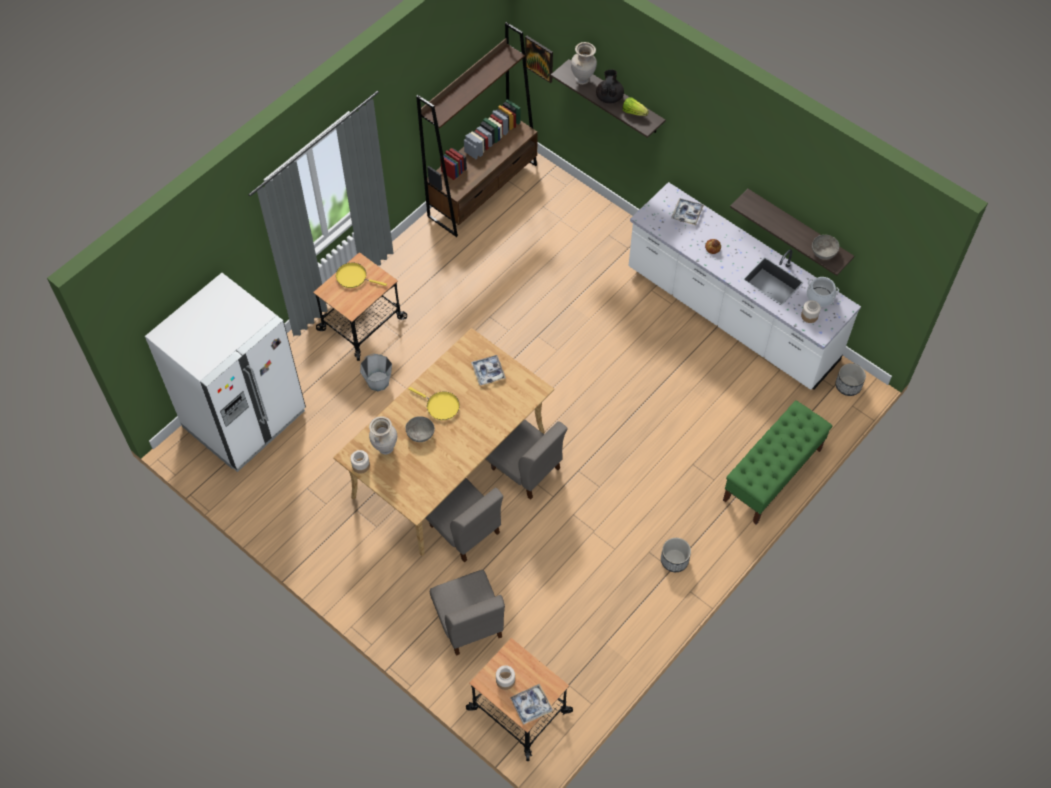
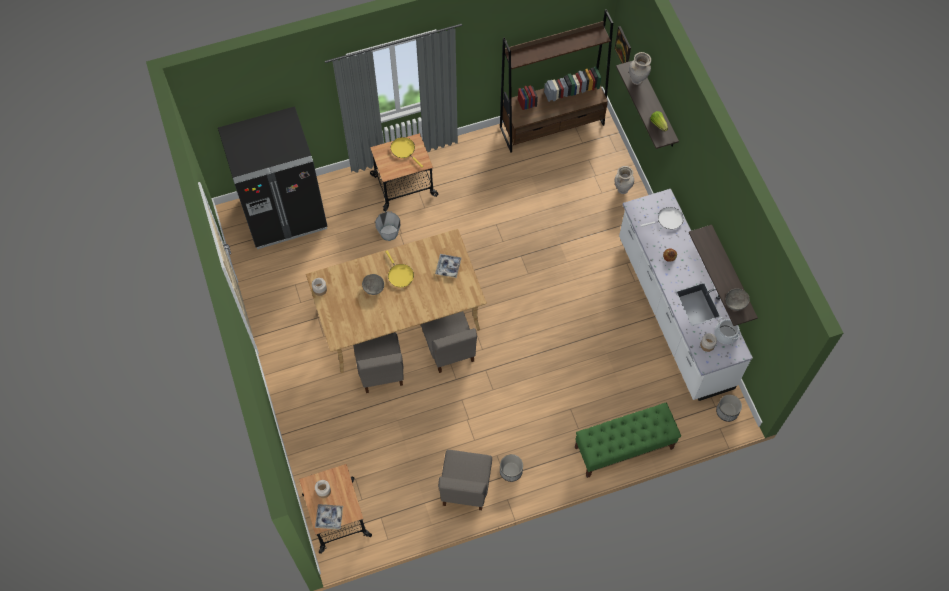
camera: 30 degrees right, 5 degrees up
(245, 419) = (284, 214): white fridge -> black fridge
(385, 448) = (343, 285): beige vase -> beige vase (622, 189)
(469, 622) = (342, 436): grey chair -> grey chair (465, 487)
(609, 97) = (648, 103): black teapot -> none
(687, 214) = (668, 220): tray -> white frying pan

